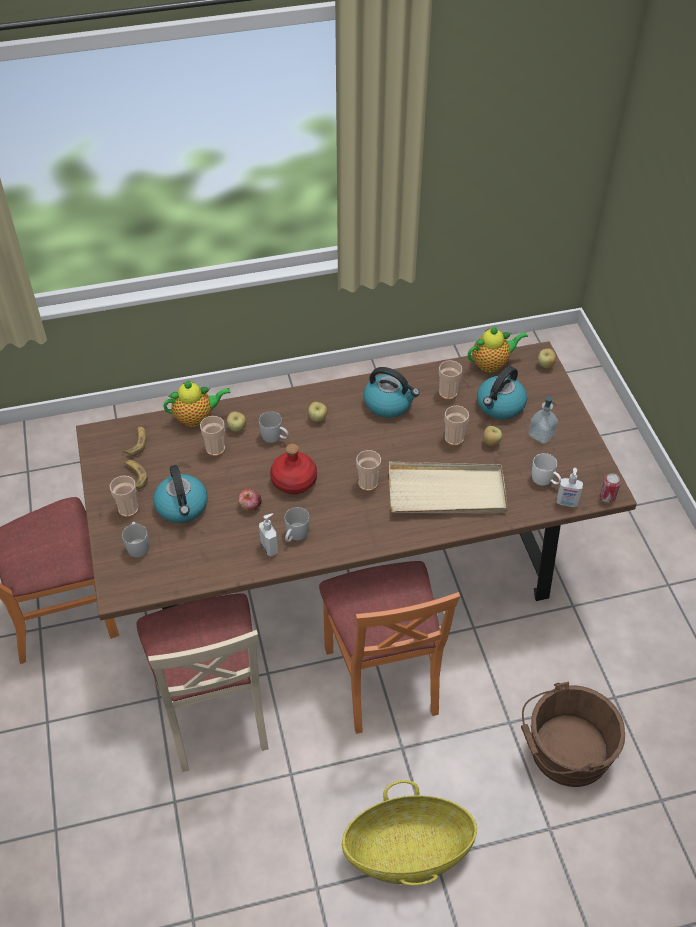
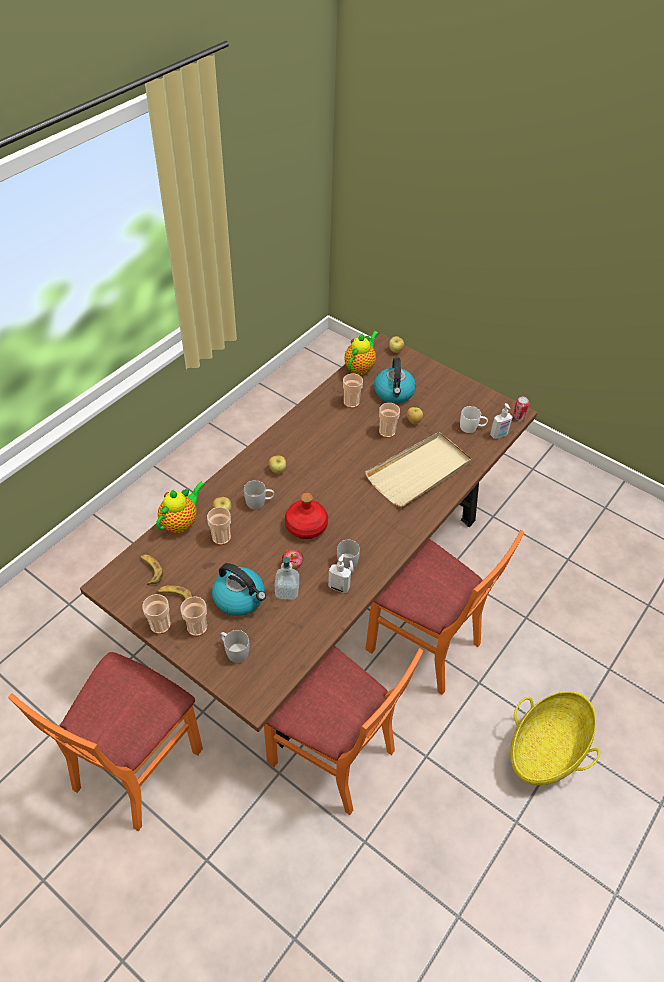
camera: 40 degrees left, 0 degrees up
(214, 713) = (332, 753): beige chair -> orange chair
(368, 483) = (361, 497): cup -> cup (160, 625)
(389, 403) = (318, 431): kettle -> none
(541, 435) = (439, 399): soap dispenser -> soap dispenser (287, 591)
(565, 751) = (573, 613): brown bucket -> none

